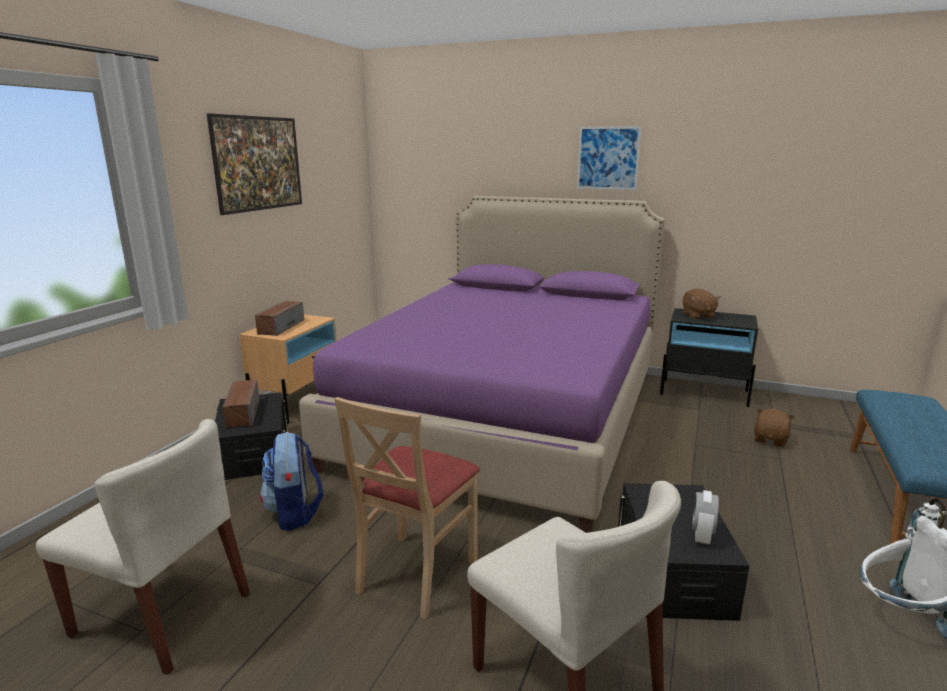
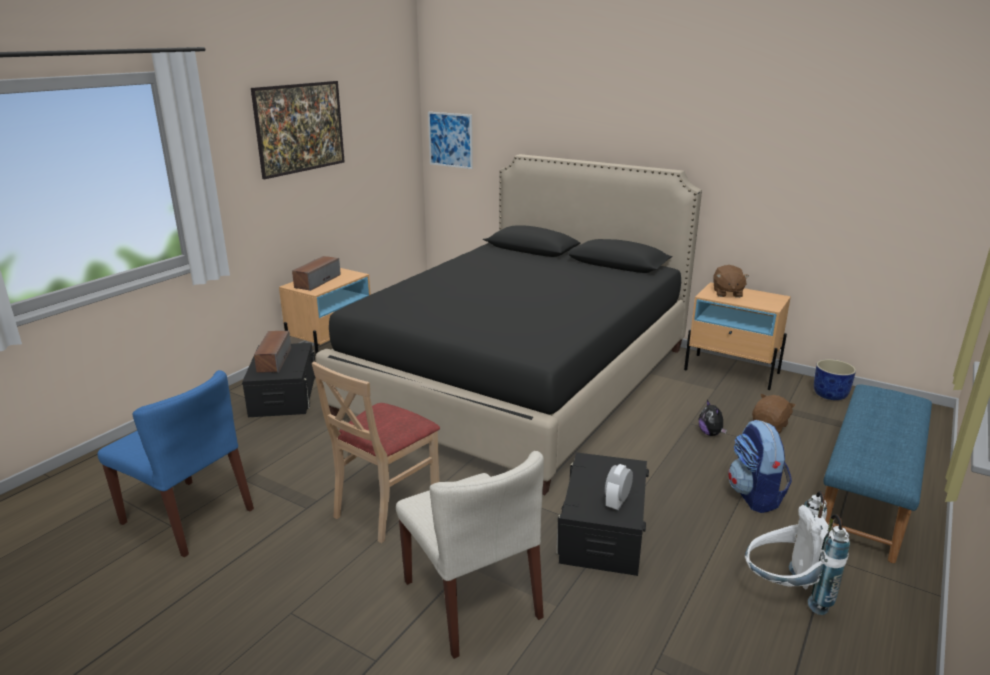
camera: 10 degrees right, 5 degrees up
(164, 614) = (188, 516): beige chair -> blue chair
(295, 513) = (304, 451): backpack -> backpack (754, 496)
(507, 416) = (520, 380): purple bed -> black bed
(608, 158) = (649, 123): picture -> picture (450, 140)
(704, 392) = (732, 371): black nightstand -> beige nightstand
(721, 453) = (710, 433): none -> plush toy
(804, 406) = (830, 394): none -> blue planter

